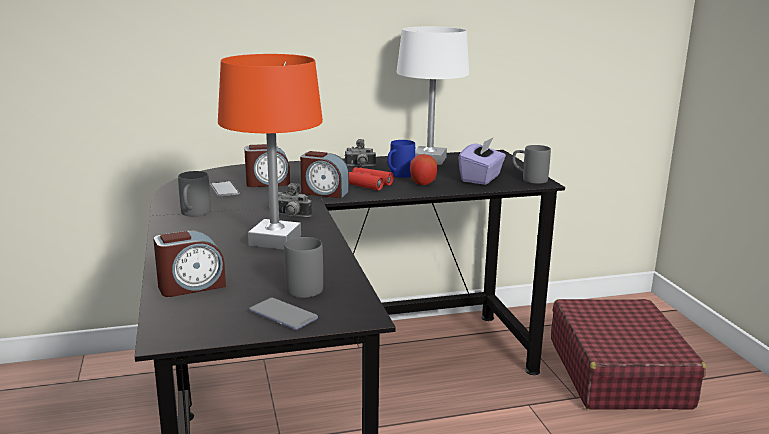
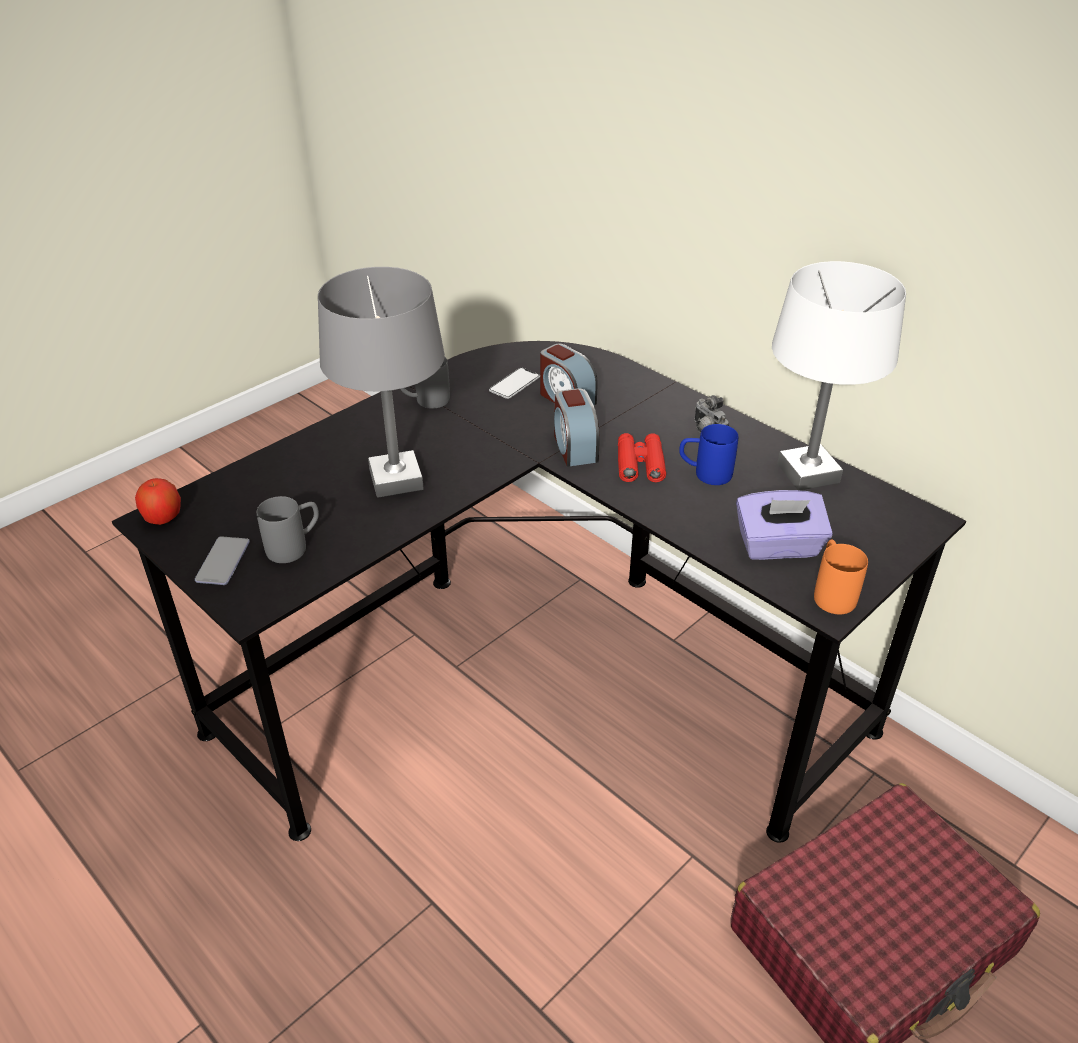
camera: 60 degrees right, 20 degrees up
(191, 286) = (253, 484): alarm clock -> none
(276, 240) = (396, 480): orange table lamp -> grey table lamp
(292, 216) = (475, 460): camera -> none
(423, 183) = (696, 504): apple -> apple (163, 518)
(529, 179) = (831, 592): grey mug -> orange mug

